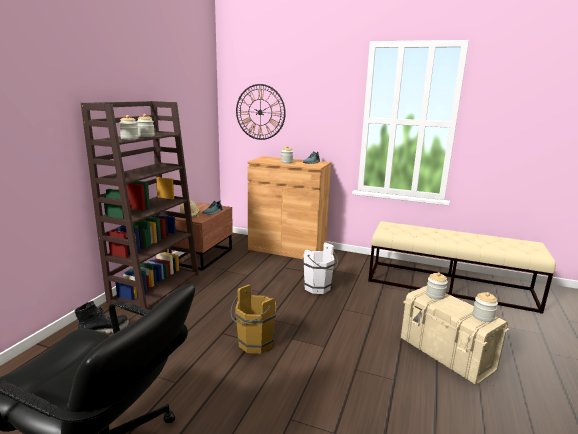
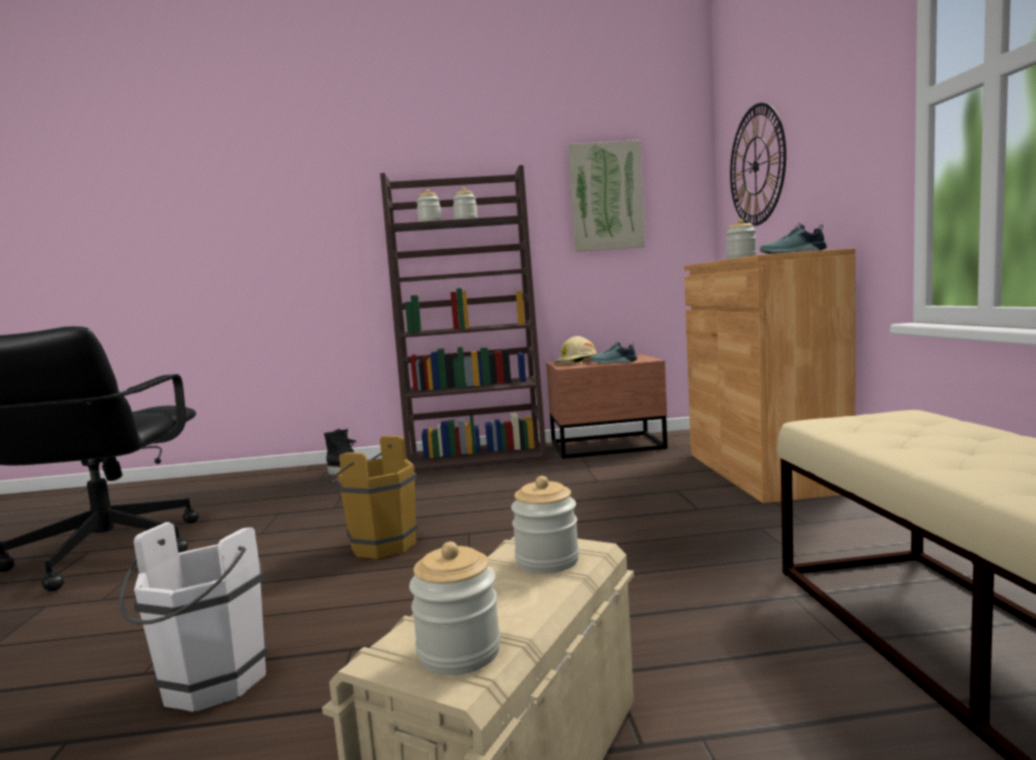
camera: 65 degrees right, 10 degrees down
(184, 116) = (606, 197): none -> picture
(318, 288) = (642, 536): white bucket -> white bucket (209, 685)

